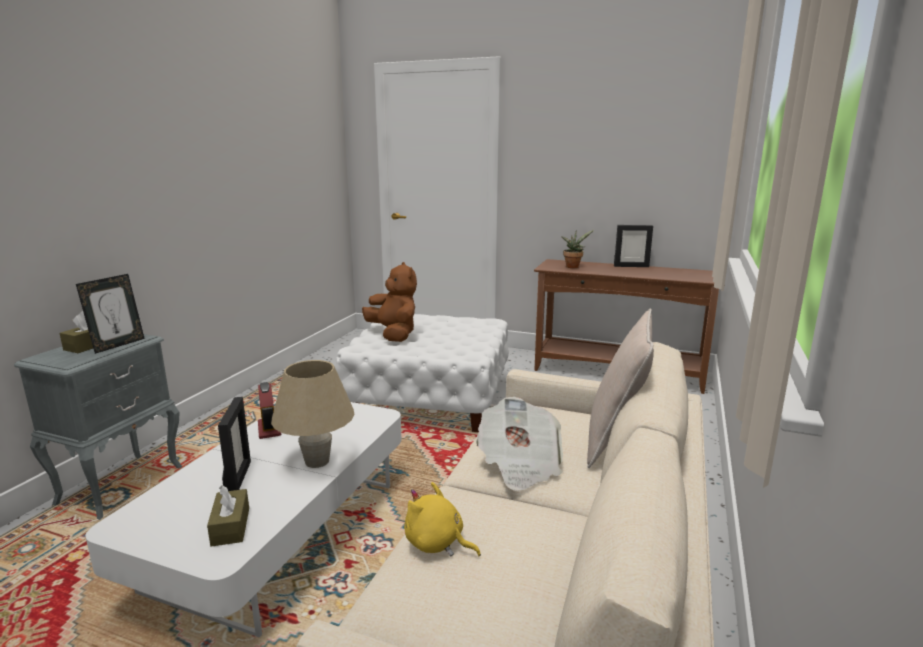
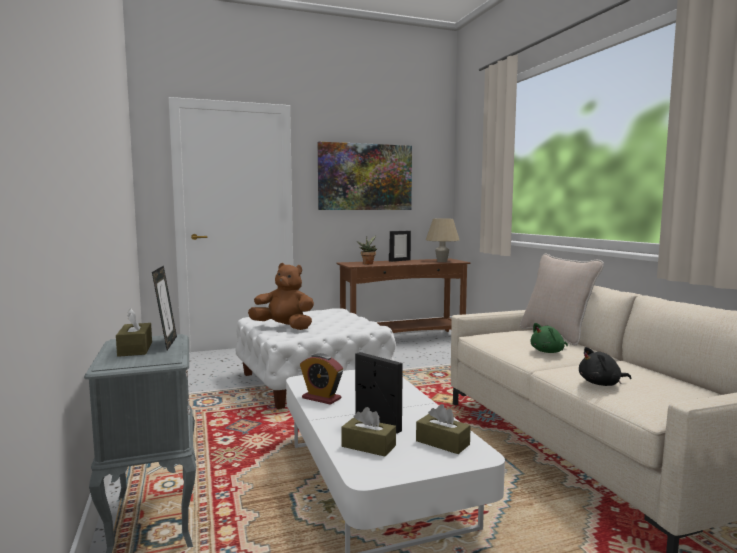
camera: 40 degrees left, 10 degrees down
(182, 498) = (368, 446): none -> brown tissue box
(317, 461) = (404, 400): beige table lamp -> beige table lamp (442, 261)
(437, 543) = (602, 384): yellow plush toy -> black plush toy
(519, 464) = (548, 352): newspaper -> green plush toy
(595, 147) = (365, 177): none -> picture

